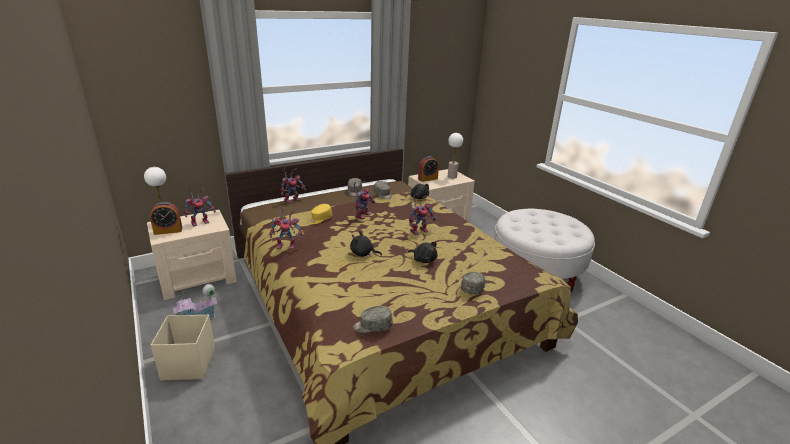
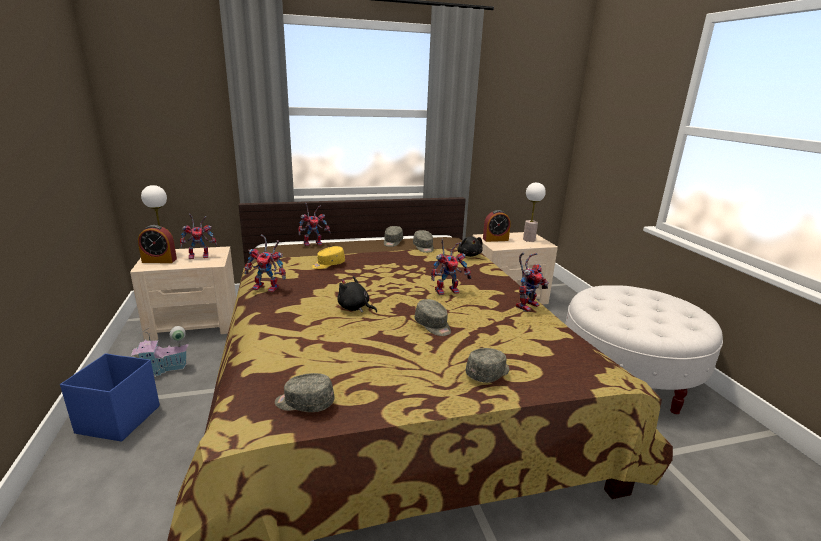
camera: 15 degrees right, 5 degrees down
(188, 364) = (117, 420): beige storage box -> blue storage box
(362, 215) = (383, 265): toy robot -> toy robot (526, 305)
(423, 260) = (433, 326): black plush toy -> grey cap

